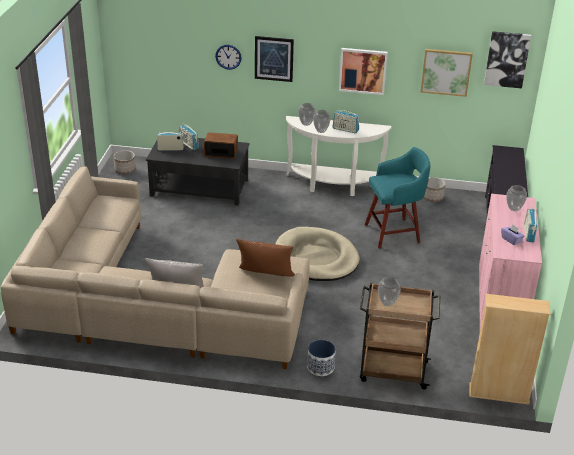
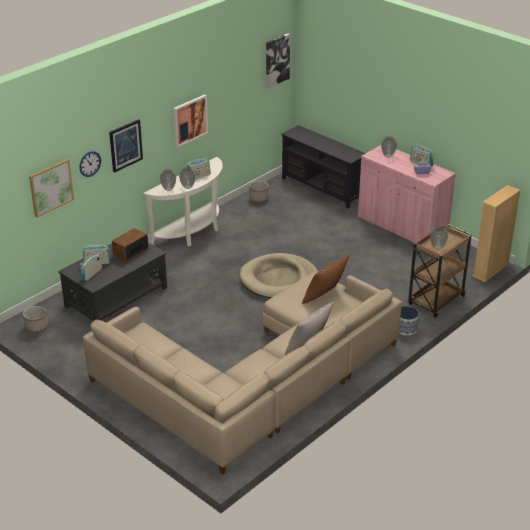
camera: 55 degrees left, 0 degrees up
(394, 233) = (284, 233): turquoise stool -> none
(446, 72) = (242, 91): picture -> picture (51, 187)

